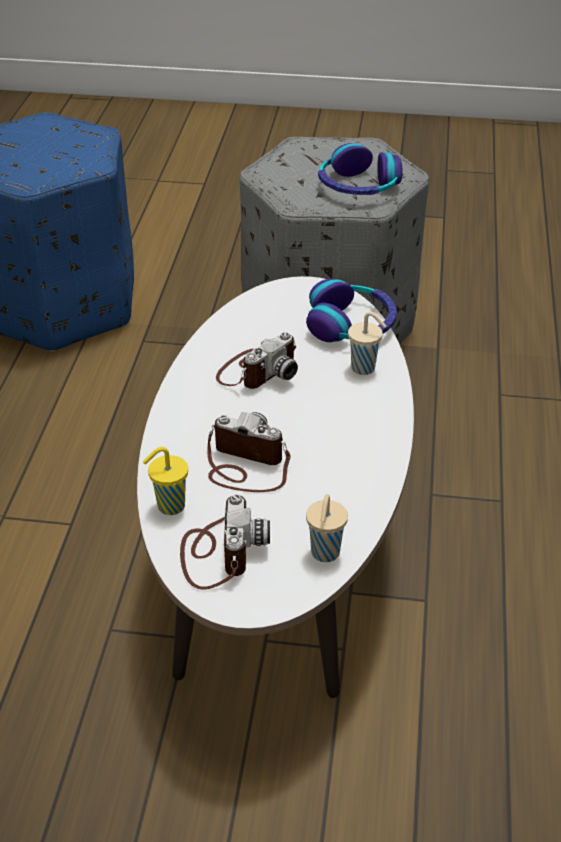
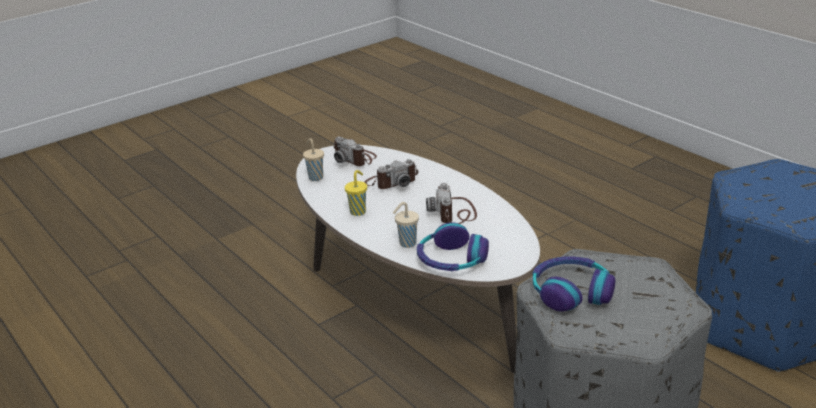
camera: 135 degrees right, 10 degrees down
(169, 506) = (397, 158): yellow cup -> yellow cup (358, 211)

